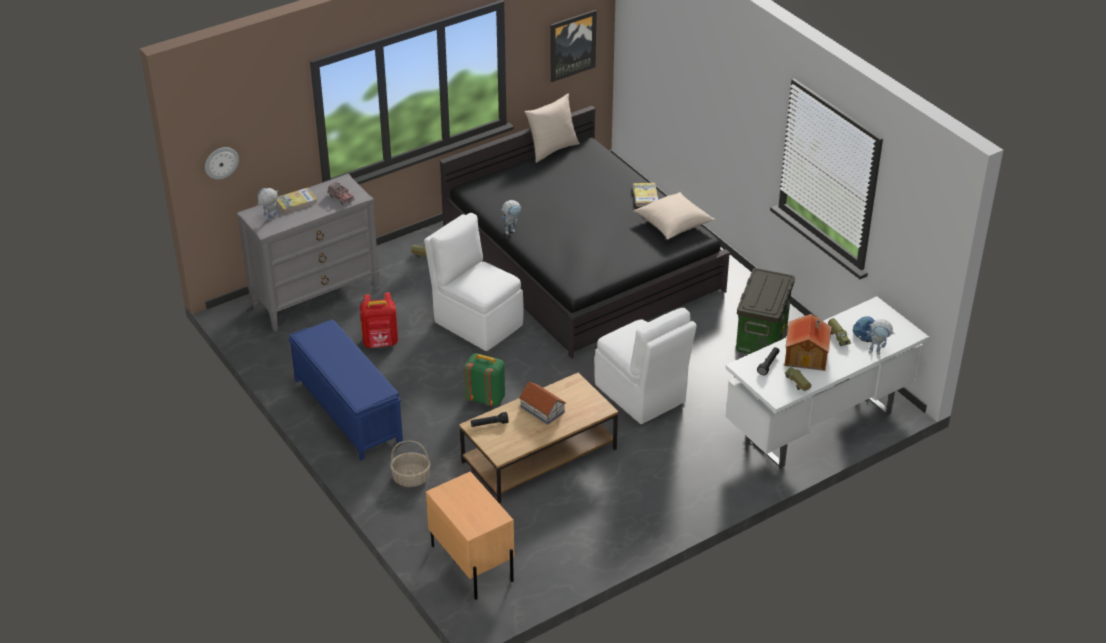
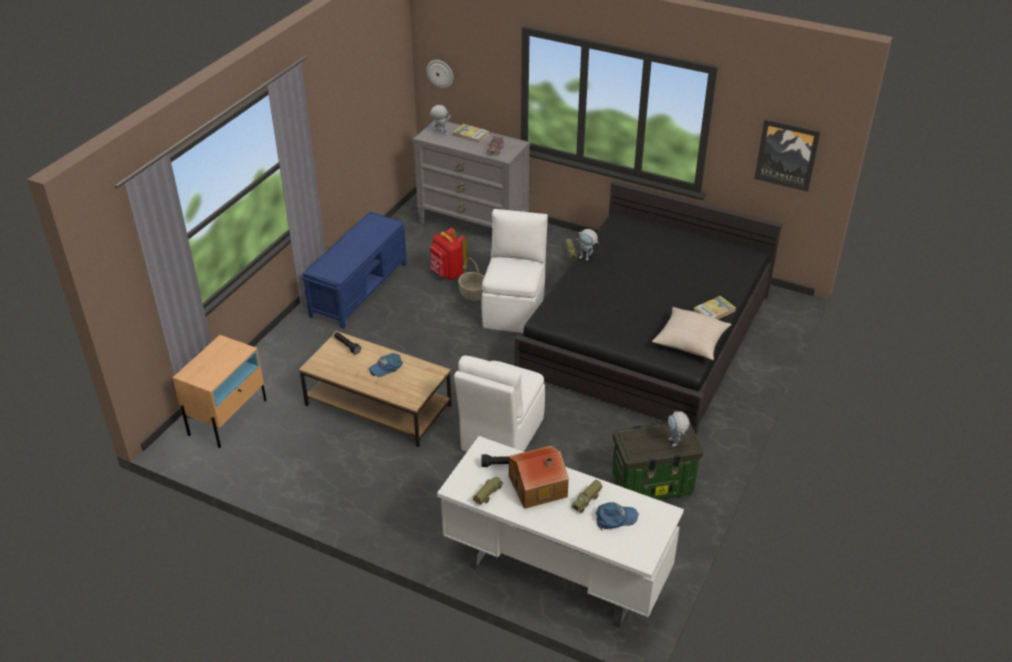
camera: 60 degrees right, 0 degrees up
(411, 478) = (304, 349): basket -> basket (472, 294)
(486, 399) = (425, 350): green backpack -> none
(542, 409) = (386, 367): toy house -> blue cap
(552, 149) = (722, 238): beige pillow -> none
(877, 352) = (588, 540): toy robot -> toy robot (675, 444)

